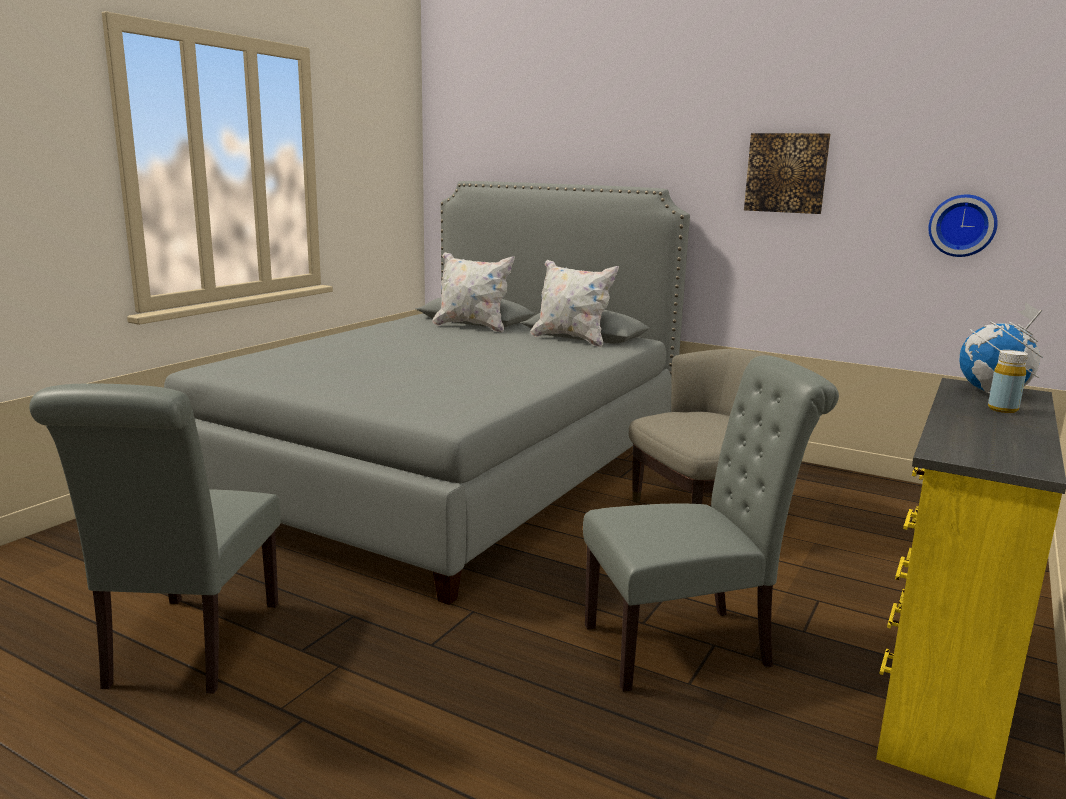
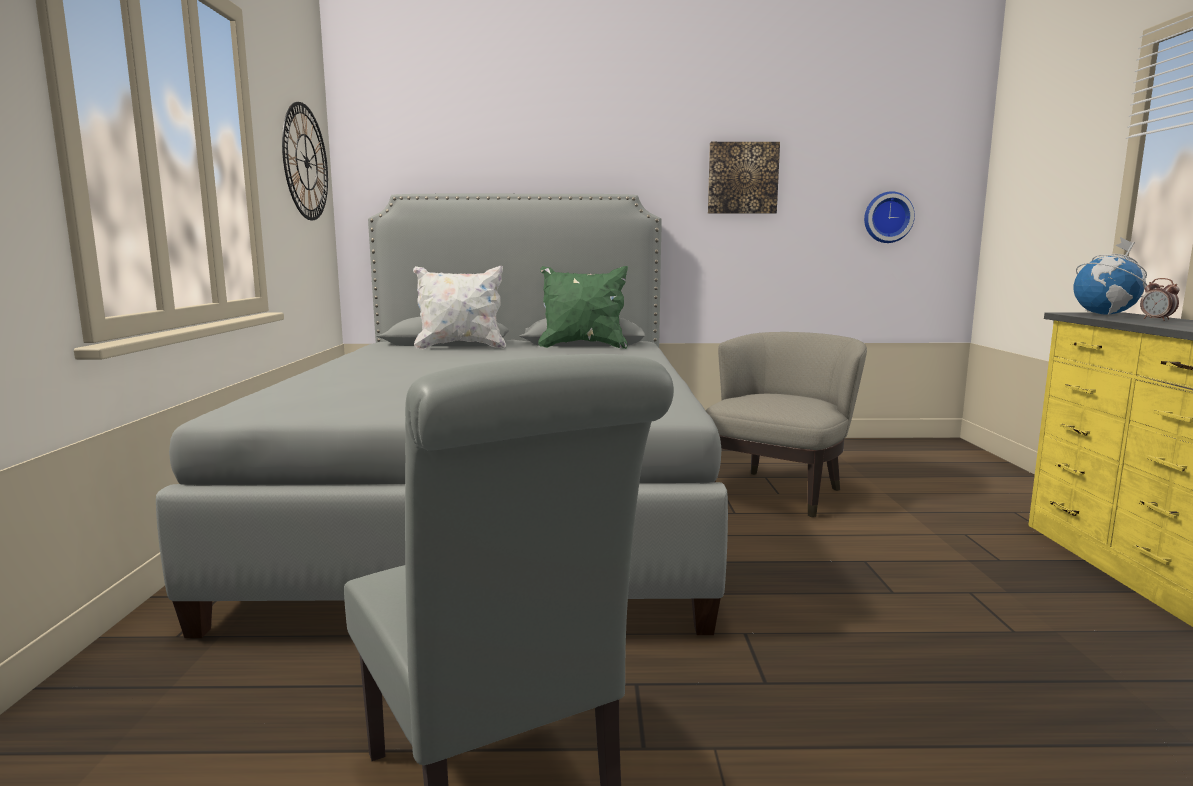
camera: 30 degrees left, 5 degrees down
(384, 156) = (306, 162): none -> wall clock
(571, 339) = (583, 346): white pillow -> green pillow
(688, 645) = (955, 599): grey chair -> none
(1002, 409) = (1157, 319): yellow bottle -> alarm clock

